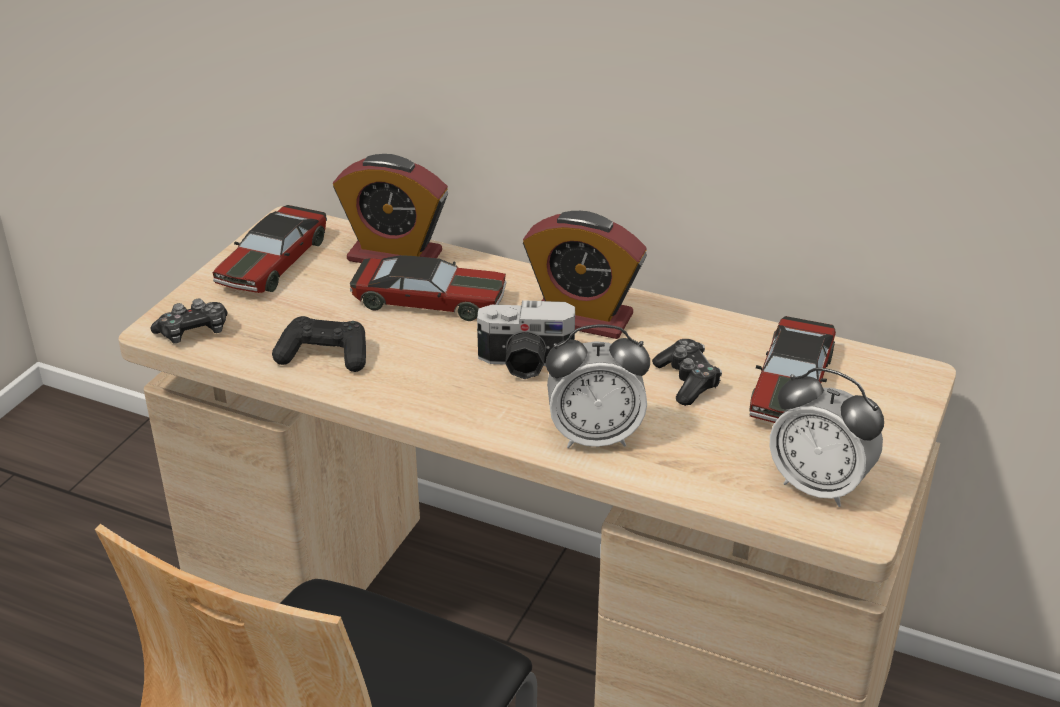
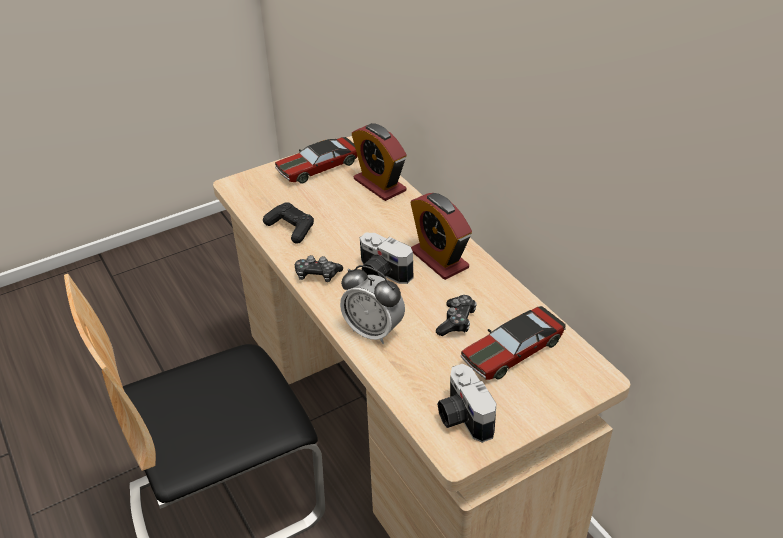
camera: 35 degrees right, 5 degrees up
(193, 332) = (246, 192): game controller -> game controller (317, 275)
(430, 300) = (371, 218): toy car -> none
(818, 486) = (462, 417): alarm clock -> camera

